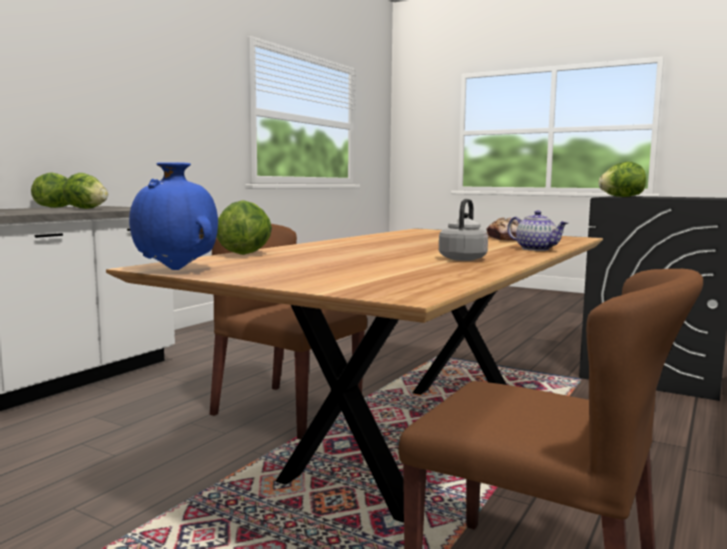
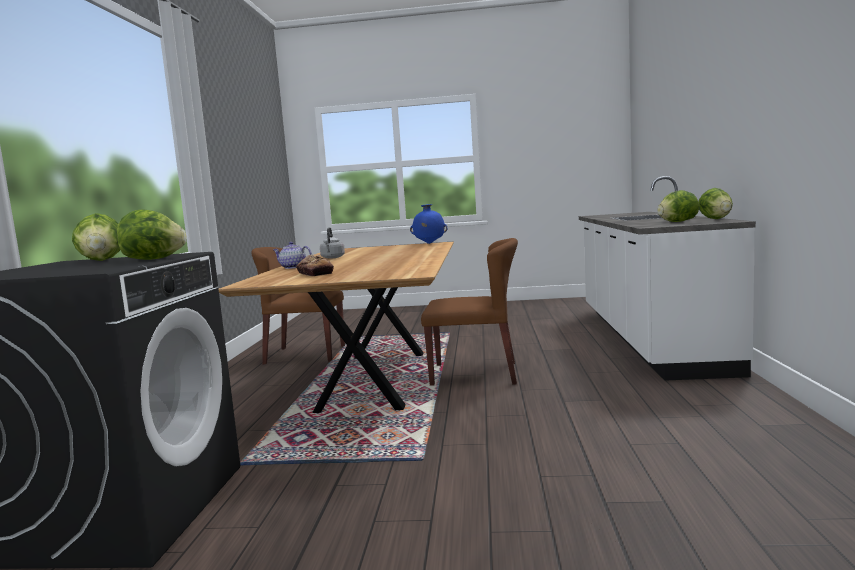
camera: 155 degrees right, 0 degrees up
(245, 254) = (438, 247): lettuce -> lettuce (102, 260)

